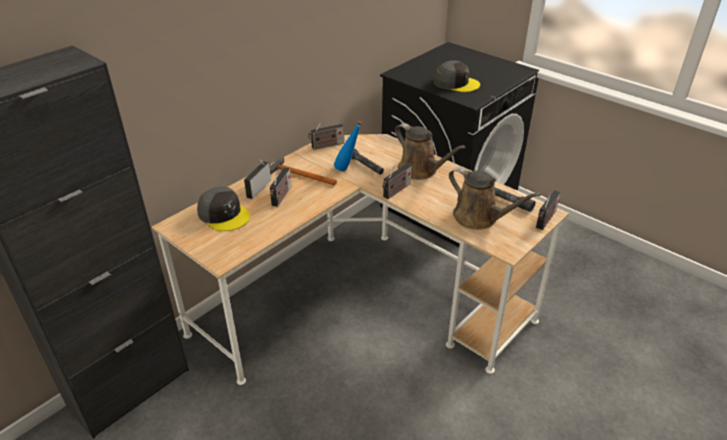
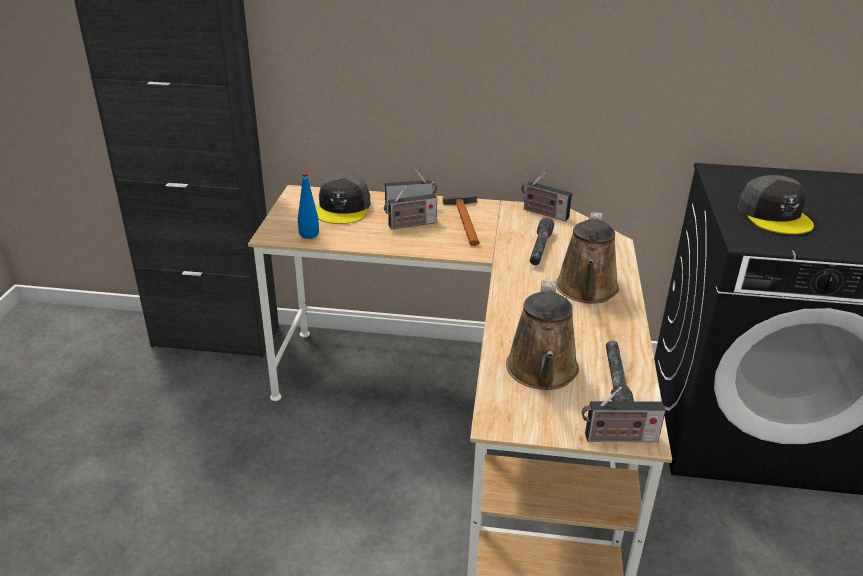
camera: 55 degrees right, 5 degrees down
(348, 170) = (514, 243): blue bottle -> blue bottle (309, 240)
(396, 191) = (516, 289): radio -> none

